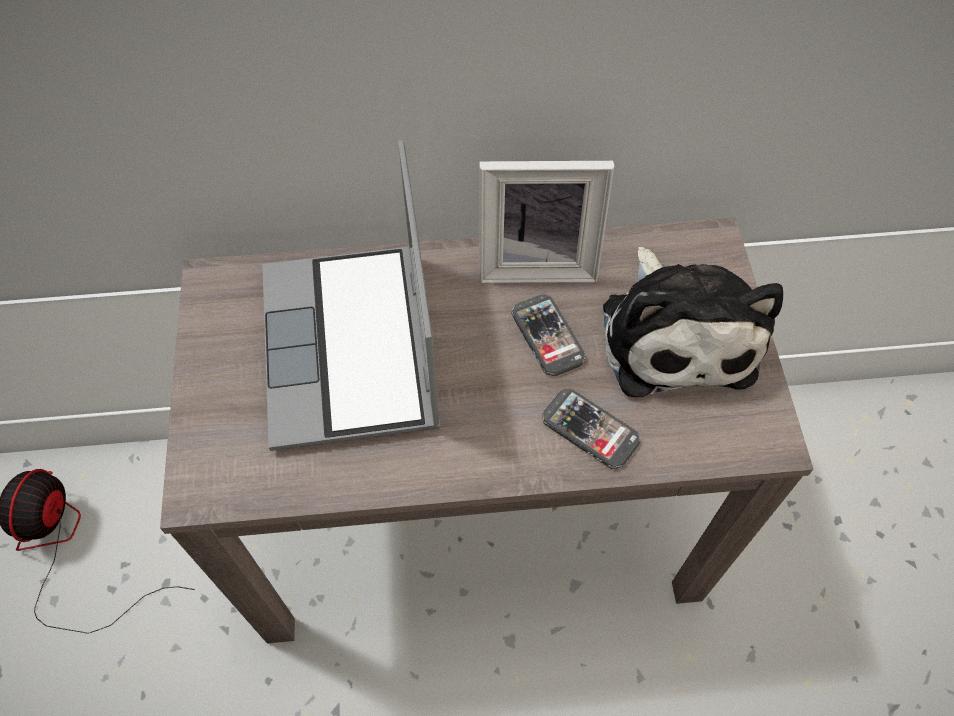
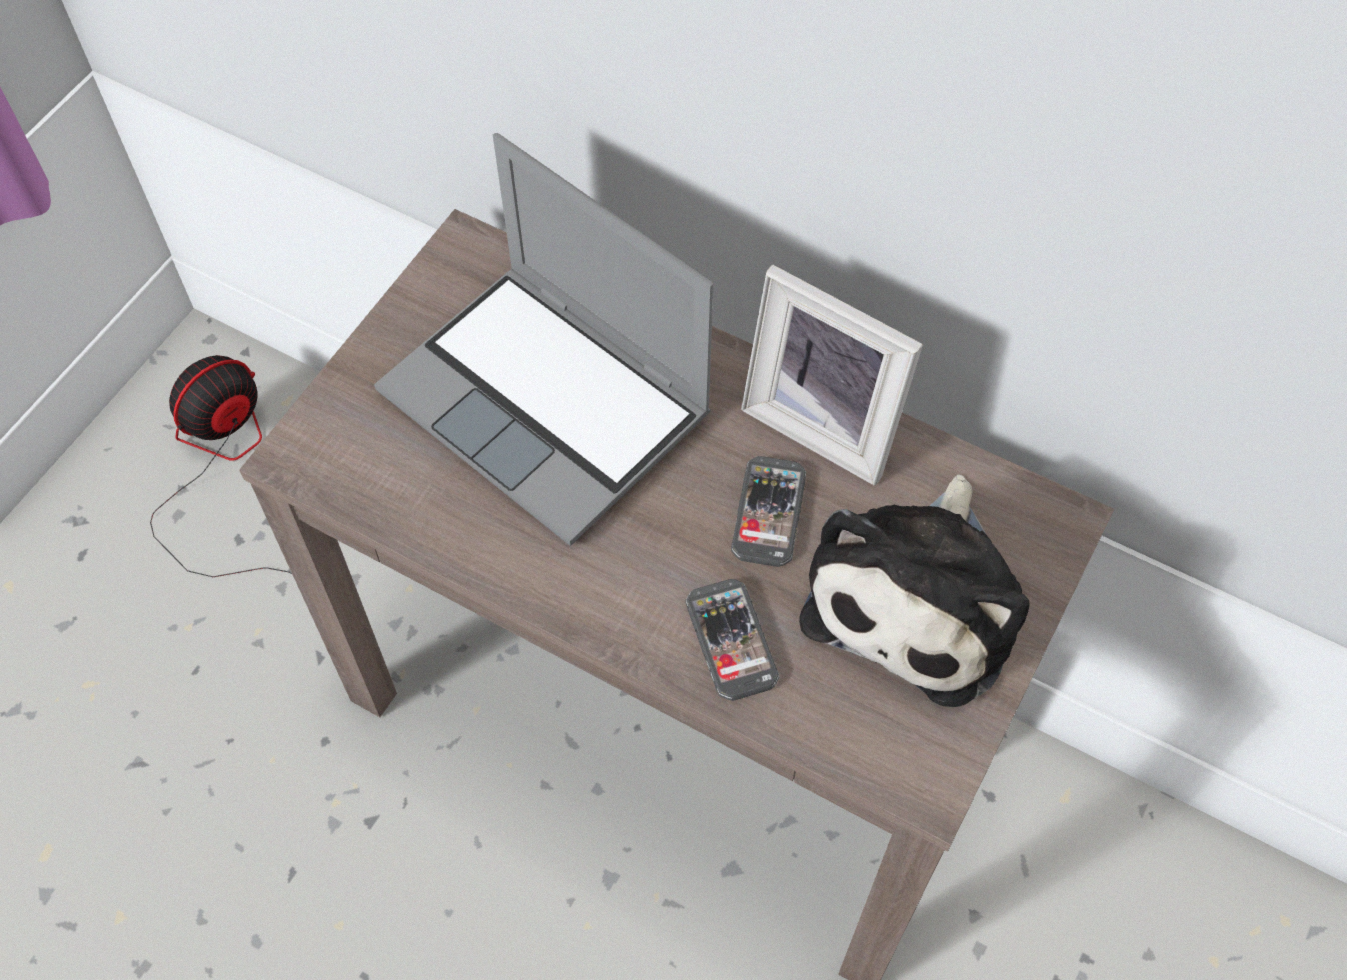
camera: 35 degrees right, 0 degrees up
(354, 350) = (551, 404): laptop -> laptop turned 75 degrees counterclockwise

